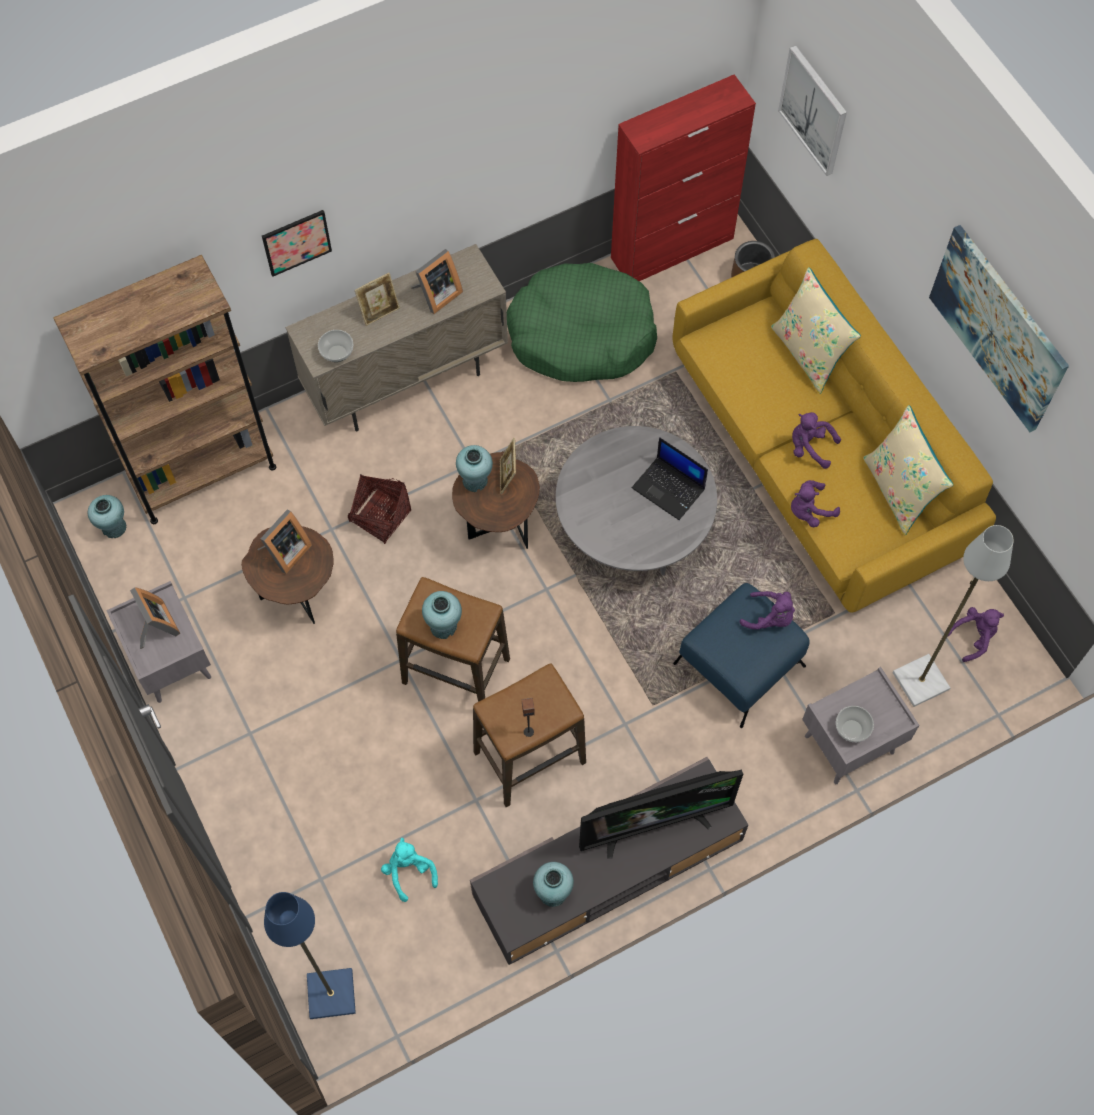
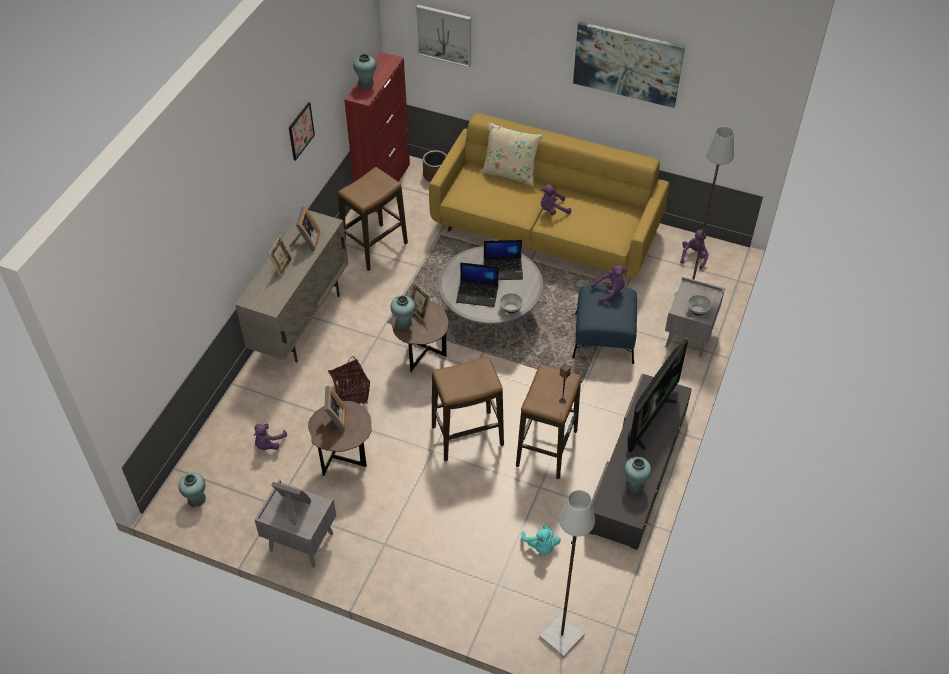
camera: 40 degrees left, 15 degrees down
(203, 473) = (225, 437): brown bookcase -> none
(296, 242) = (228, 232): picture -> picture (301, 131)
(330, 995) = (562, 637): blue floor lamp -> grey floor lamp
(337, 353) = (278, 298): bowl -> bowl (510, 308)
(409, 872) = (541, 546): turquoise plush toy -> turquoise plush toy turned 135 degrees counterclockwise
(443, 626) = (468, 384): turquoise vase -> turquoise vase (366, 84)
(581, 334) = (375, 247): green dog bed -> stool
(606, 501) = (478, 294): none -> laptop
(809, 511) = (581, 235): purple plush toy -> purple plush toy (268, 443)
(898, 491) = (611, 203): beige pillow -> none

